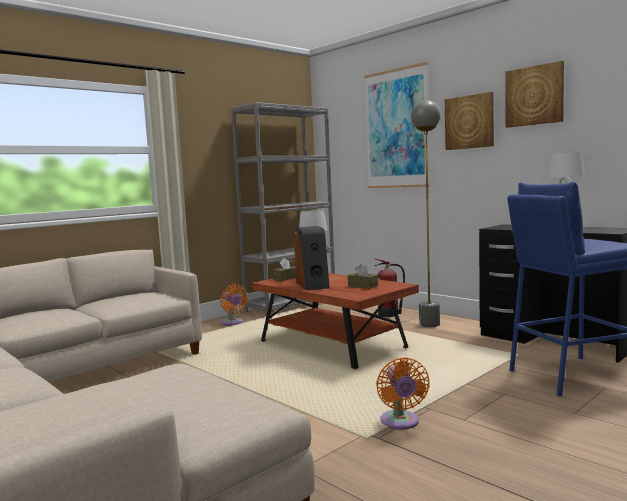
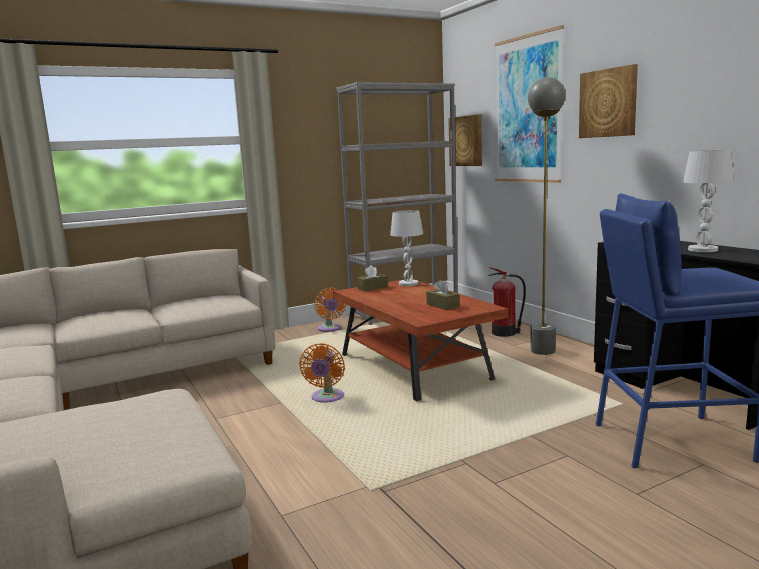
camera: 15 degrees right, 5 degrees up
(313, 285) = (392, 299): speaker -> none
(400, 423) = (420, 476): orange fan -> orange fan (326, 398)
(534, 95) = (687, 69): picture -> picture (466, 141)

